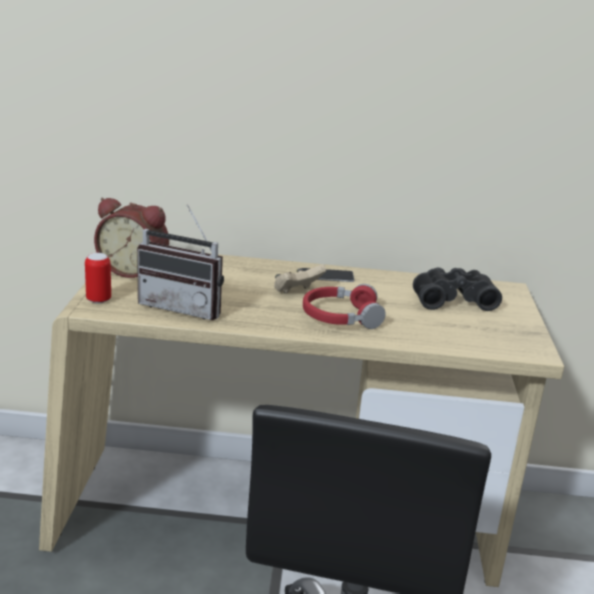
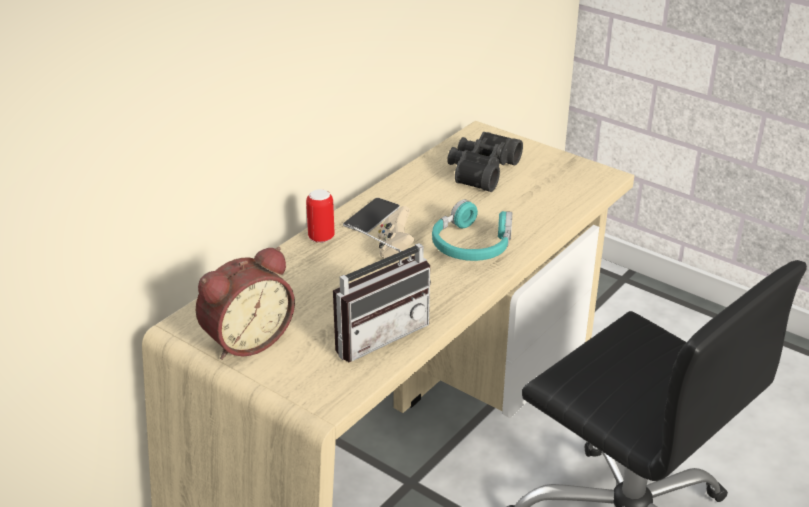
camera: 55 degrees left, 10 degrees up
(98, 300) = (309, 389): can -> can (321, 237)
(341, 317) = (472, 245): red headphones -> turquoise headphones

